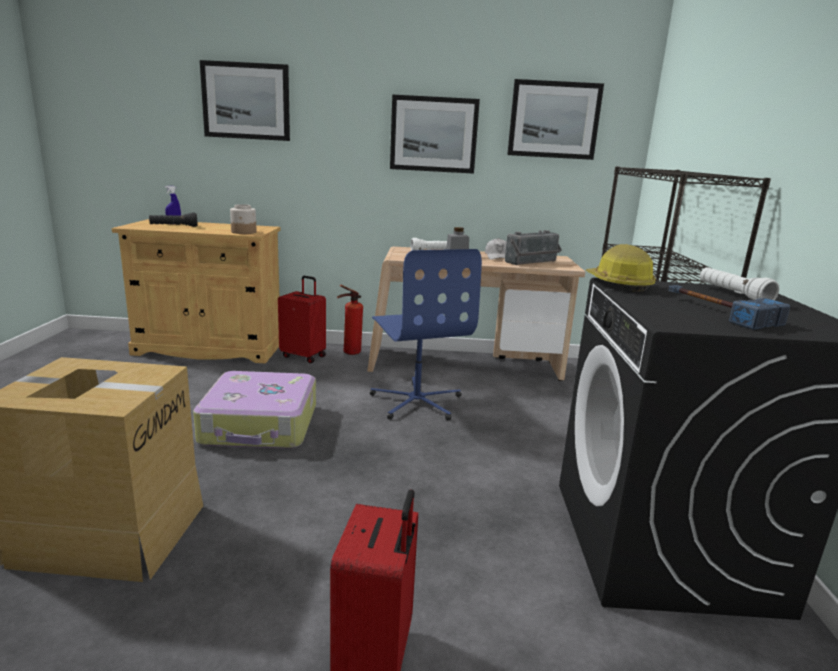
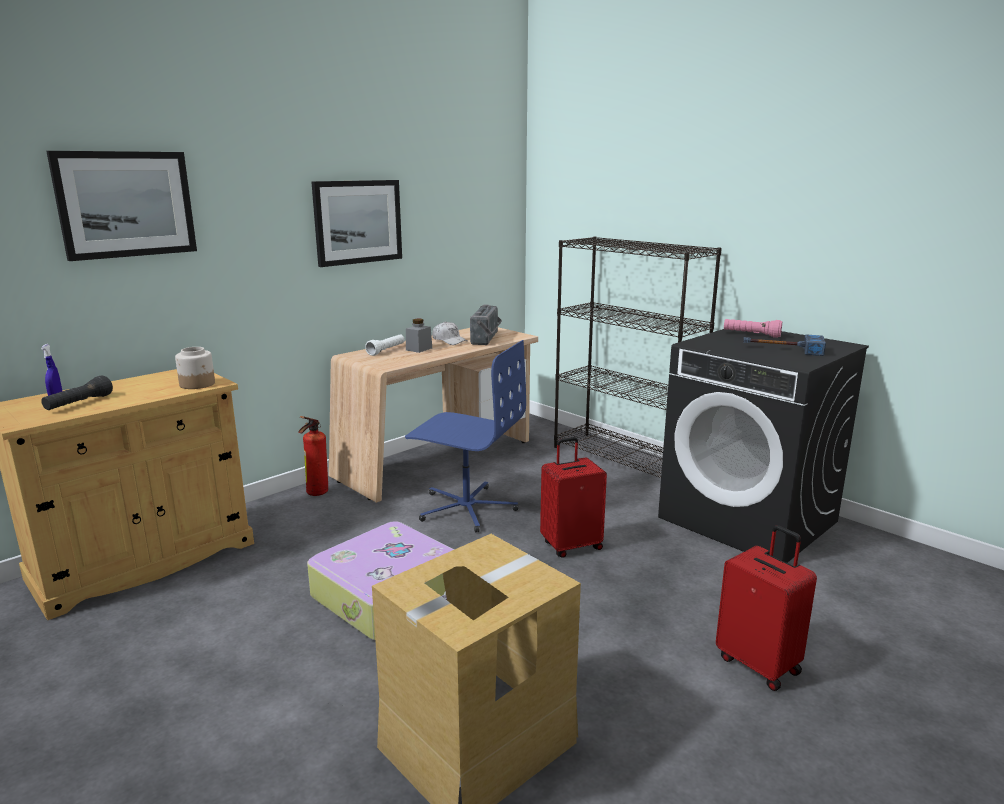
camera: 45 degrees left, 0 degrees up
(304, 356) = (278, 517): red suitcase -> red suitcase (571, 545)
(554, 120) = (459, 195): picture -> none
(618, 284) = (699, 345): hard hat -> none
(732, 295) = (751, 335): white flashlight -> pink flashlight

